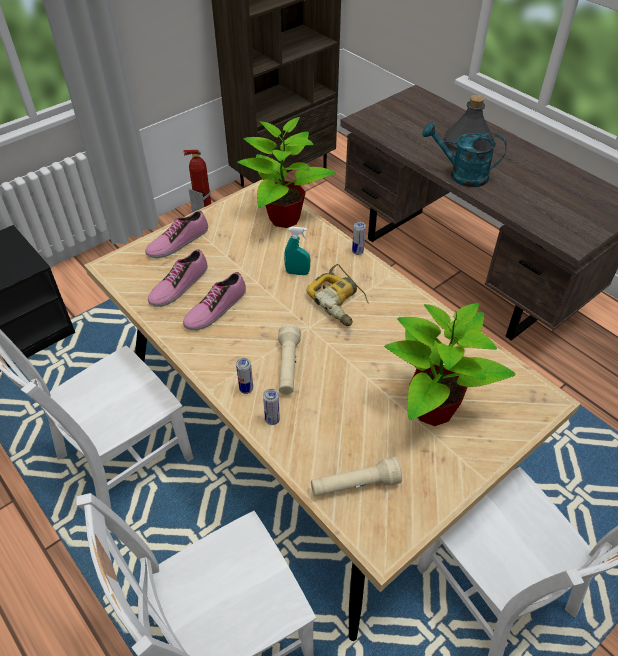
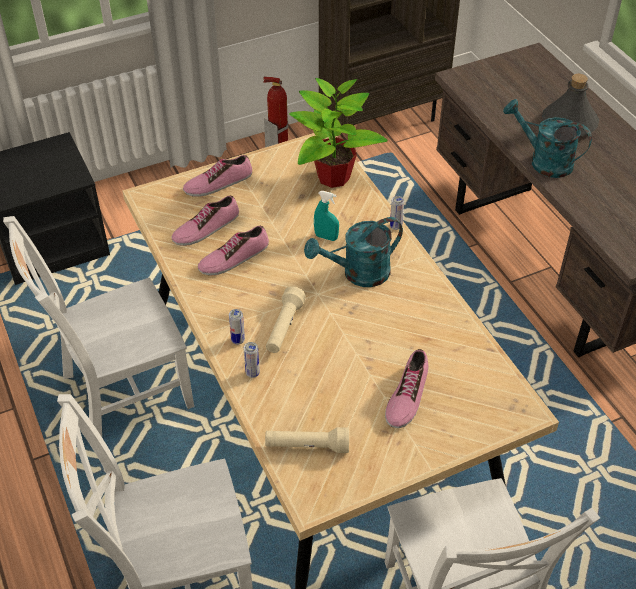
camera: 15 degrees right, 0 degrees up
(340, 301) = (358, 274): power drill -> turquoise watering can
(431, 409) = (406, 395): potted plant -> shoe

